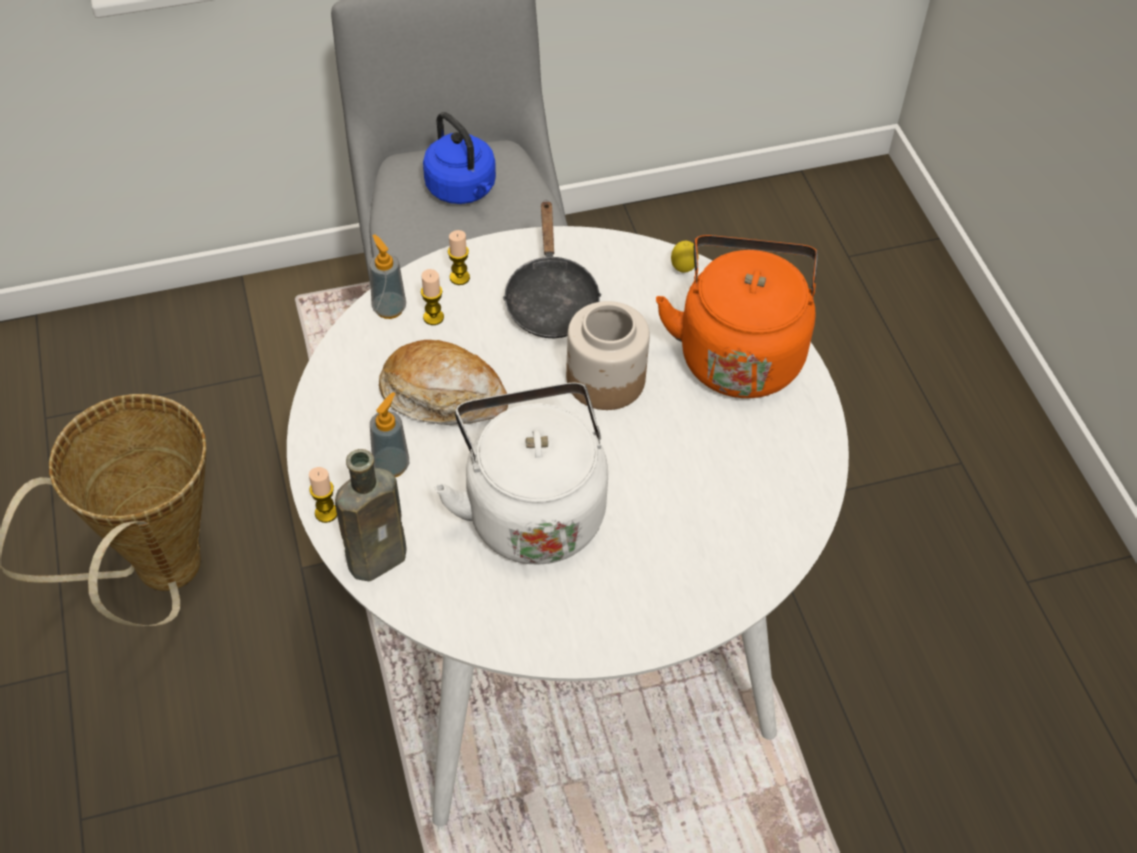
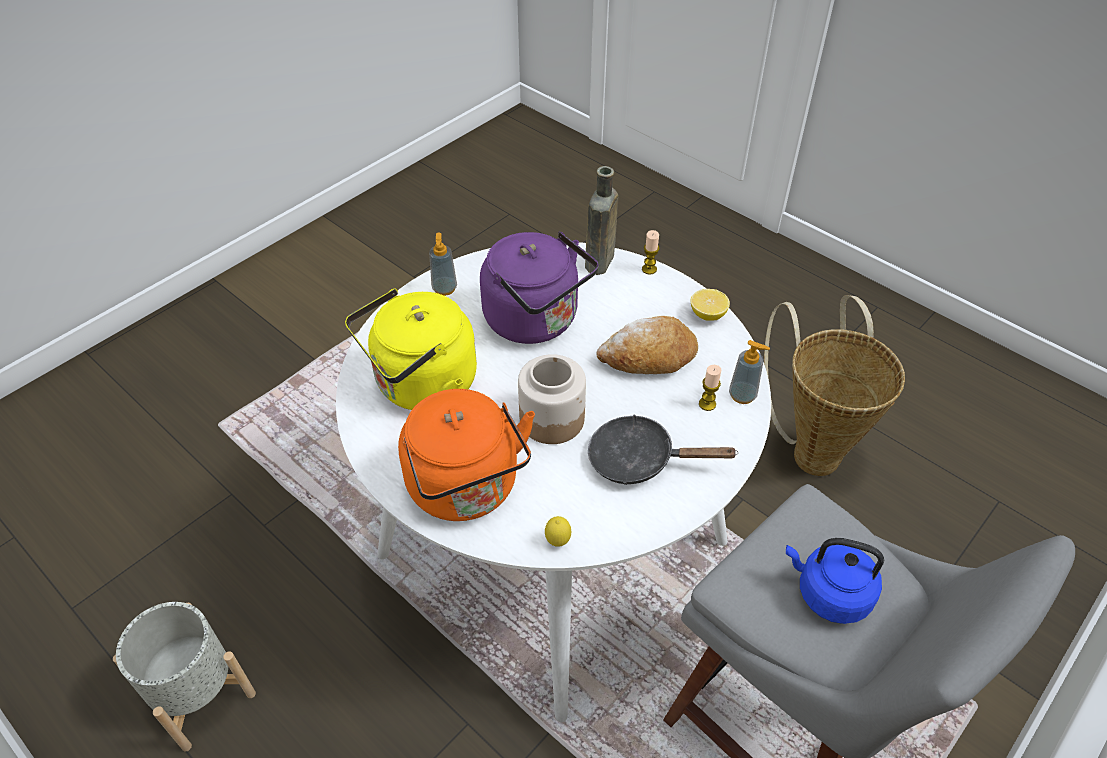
camera: 150 degrees right, 5 degrees down
(324, 412) = (707, 315): none -> lemon
(391, 465) = (639, 306): soap dispenser -> soap dispenser (444, 288)
(459, 277) = (720, 443): candle -> none
(532, 509) = (536, 321): white kettle -> purple kettle
(550, 300) = (639, 459): black frying pan -> black frying pan turned 45 degrees counterclockwise
(725, 489) = (421, 386): none -> yellow kettle
(1031, 678) = (200, 695): none -> grey planter

